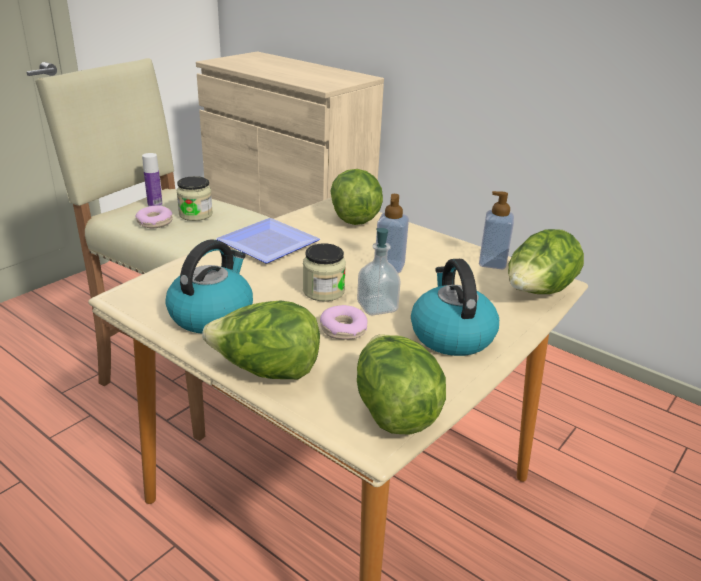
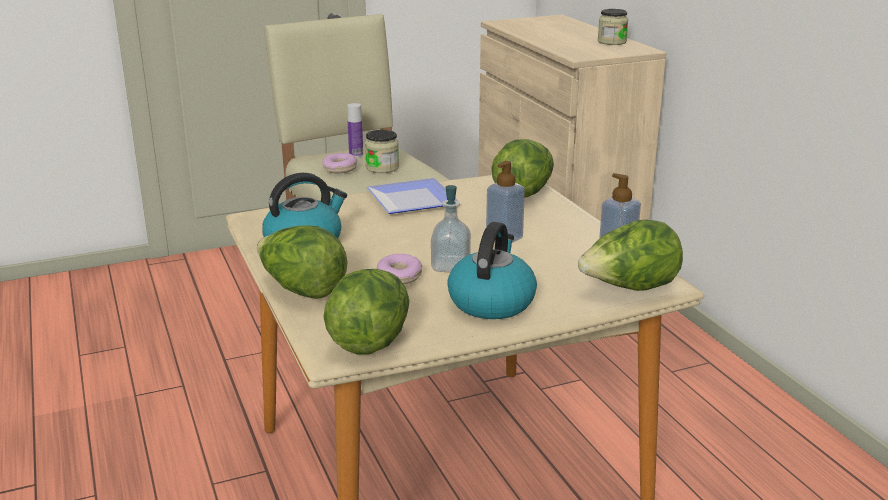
camera: 30 degrees right, 5 degrees down
(323, 291) = (417, 245): jar -> jar (611, 42)

